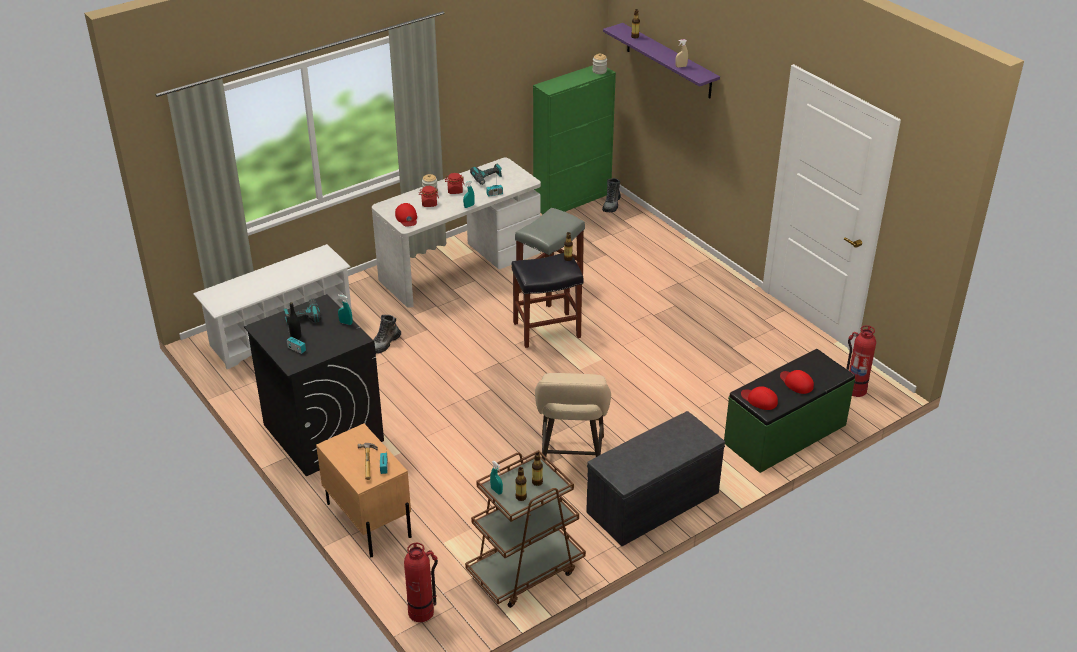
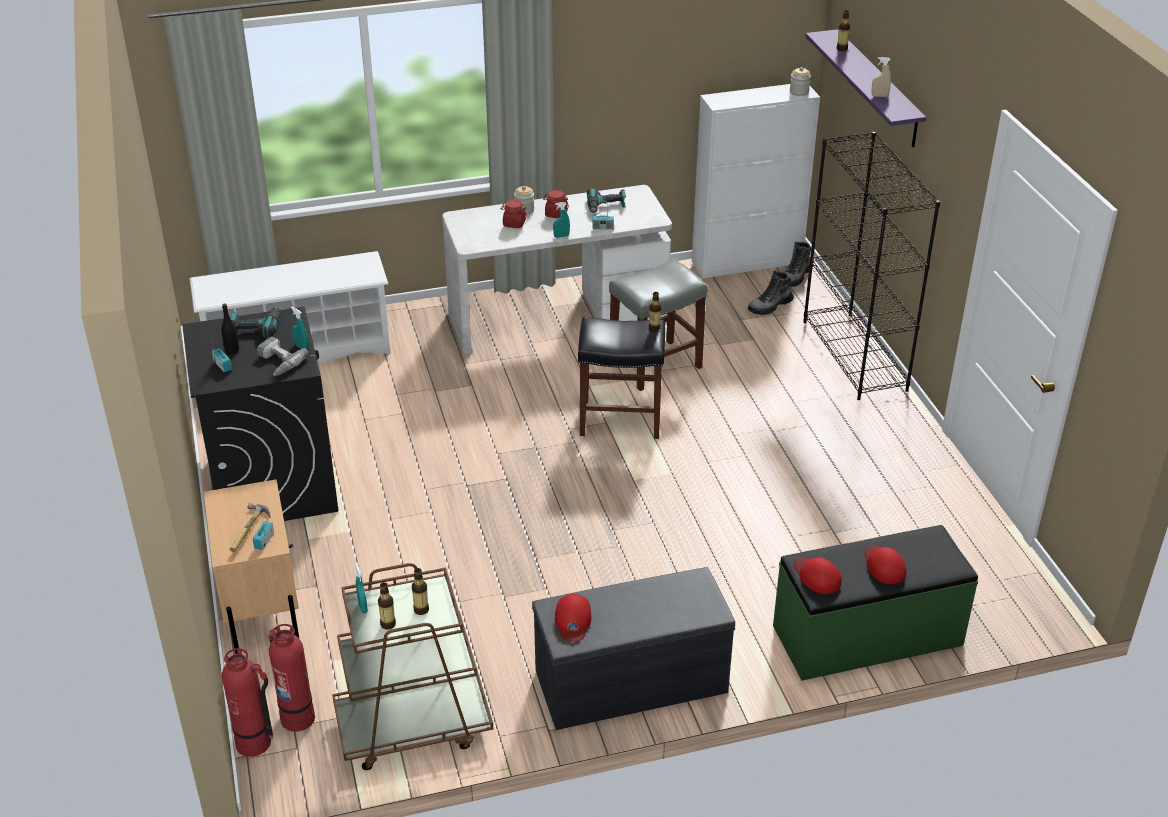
camera: 20 degrees right, 0 degrees up
(336, 338) = (277, 362): none -> power drill
(384, 344) = (409, 391): boot -> boot (770, 306)
(407, 218) = (476, 236): red cap -> red cap (573, 621)
(571, 459) = (556, 595): beige stool -> none
(573, 200) = (747, 262): green cabinet -> white cabinet
(680, 251) = (855, 356): none -> black bookcase
(855, 389) = (1004, 598): fire extinguisher -> fire extinguisher (297, 717)

